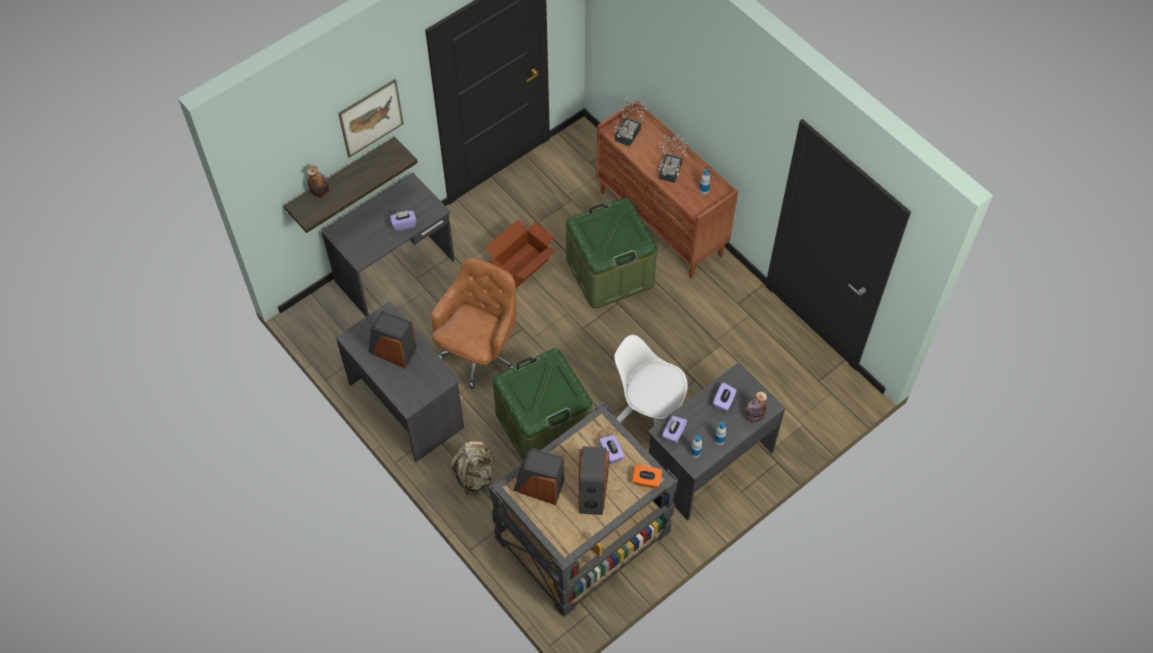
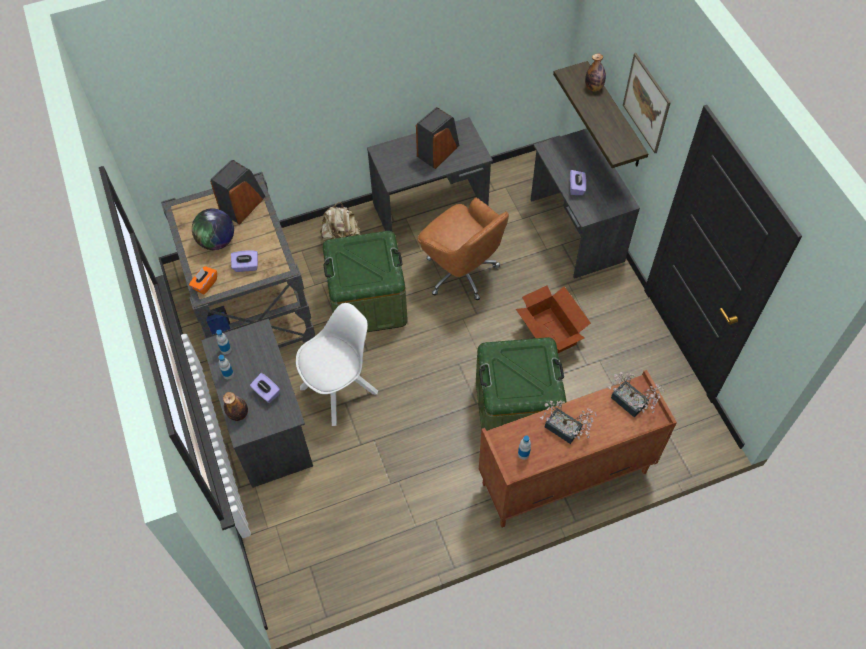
camera: 110 degrees right, 0 degrees up
(592, 492) = (217, 241): speaker -> globe
(673, 433) = (254, 338): purple tissue box -> none

